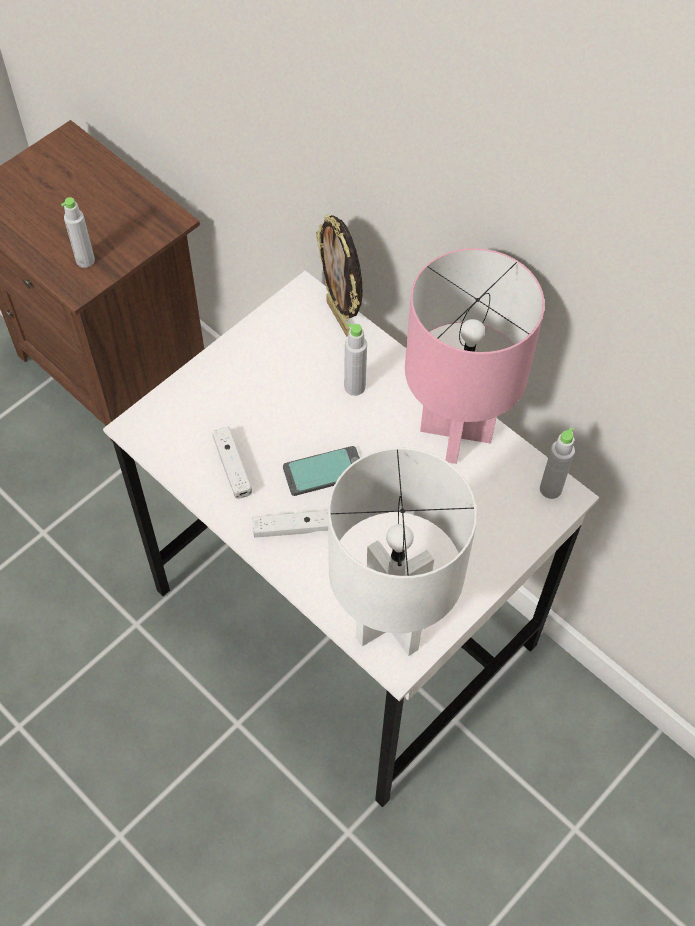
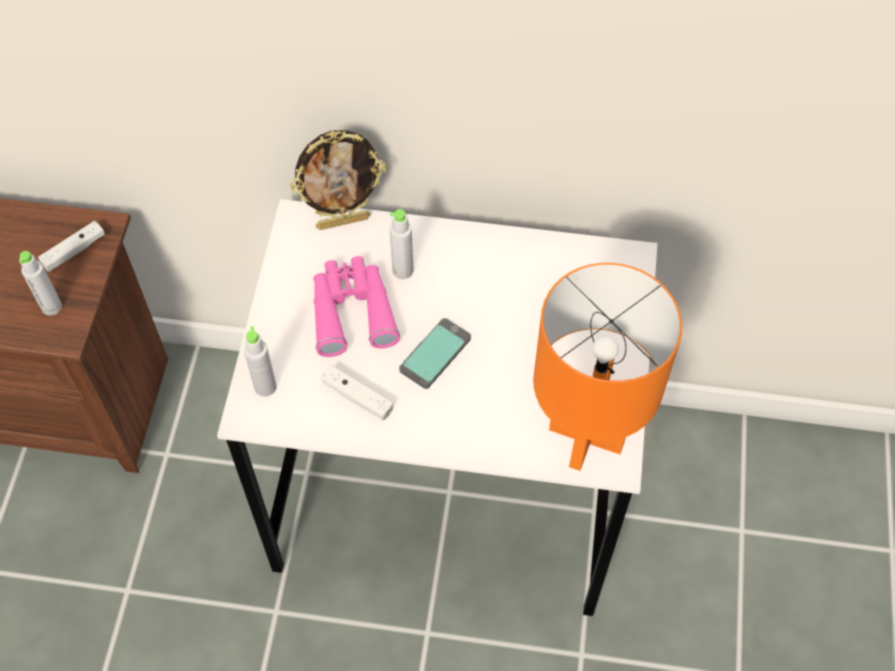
camera: 35 degrees left, 0 degrees up
(286, 395) = (352, 311): none -> pink binoculars
(292, 528) = (448, 415): white game controller -> white game controller (74, 251)
(340, 317) = (343, 221): picture frame -> picture frame turned 45 degrees counterclockwise
(389, 622) = (584, 438): white table lamp -> orange table lamp
(455, 432) = (511, 258): pink table lamp -> none
(550, 489) = (618, 259): grey bottle -> grey bottle (265, 387)

